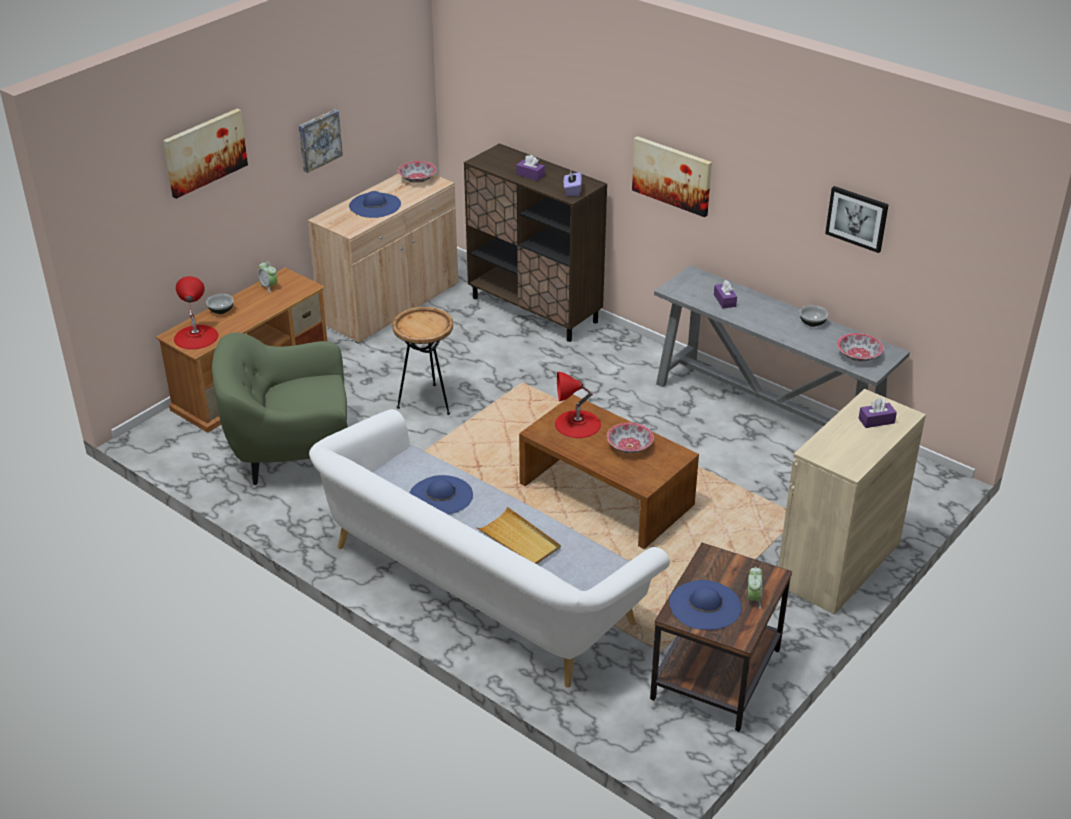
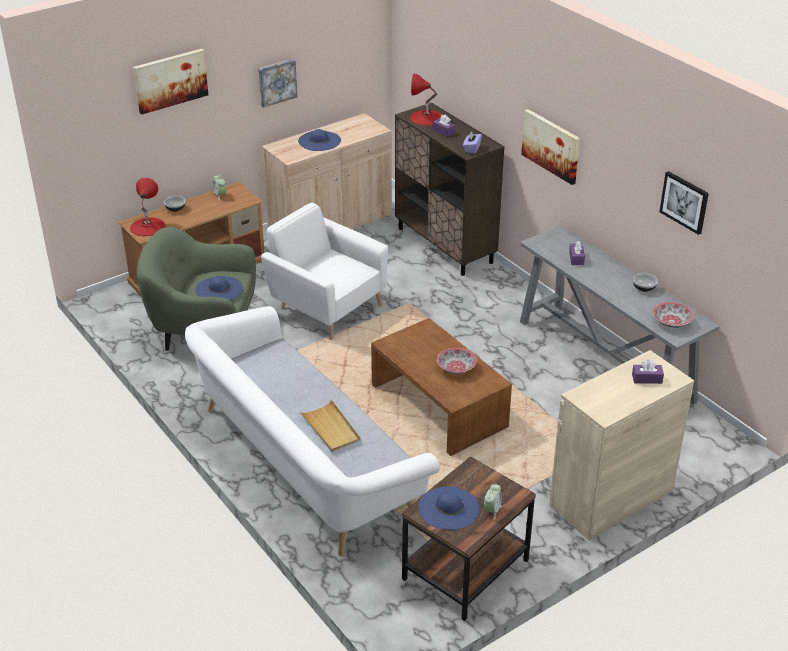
camera: 15 degrees right, 0 degrees up
(417, 179) = (362, 124): bowl -> none
(427, 402) = (326, 307): brown side table -> white armchair
(441, 495) = (285, 382): blue hat -> blue hat (219, 289)
(577, 424) = (421, 343): red table lamp -> red table lamp (426, 118)

